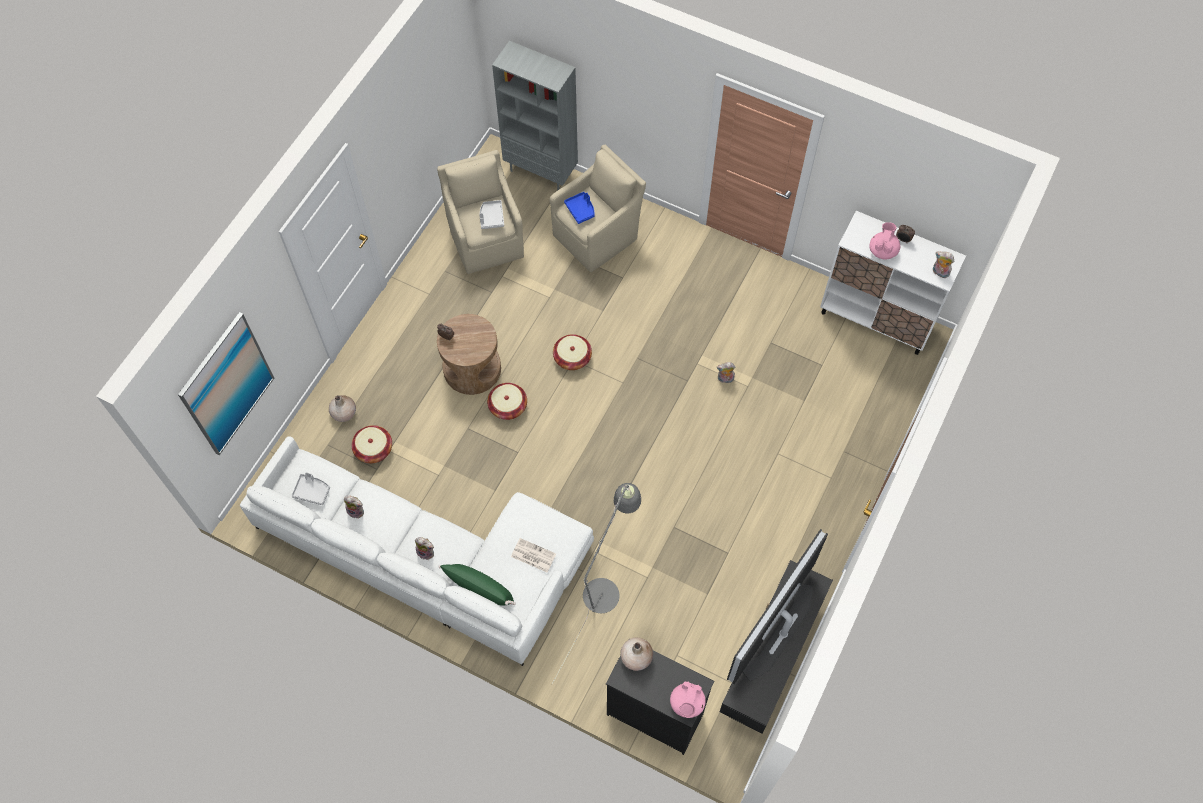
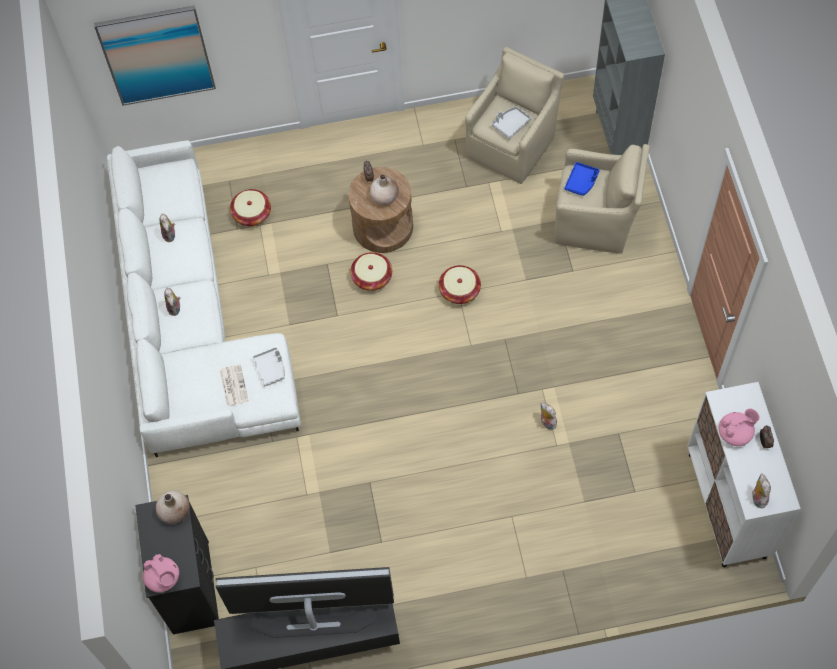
camera: 55 degrees right, 0 degrees up
(312, 491) = (161, 193): grey tray -> grey tray (271, 368)
(344, 413) = (265, 170): beige vase -> beige vase (384, 196)
(479, 588) = (175, 368): green pillow -> none
(605, 586) = (272, 468): grey floor lamp -> none
(687, 704) = (163, 579): pink teapot -> pink teapot turned 105 degrees counterclockwise

